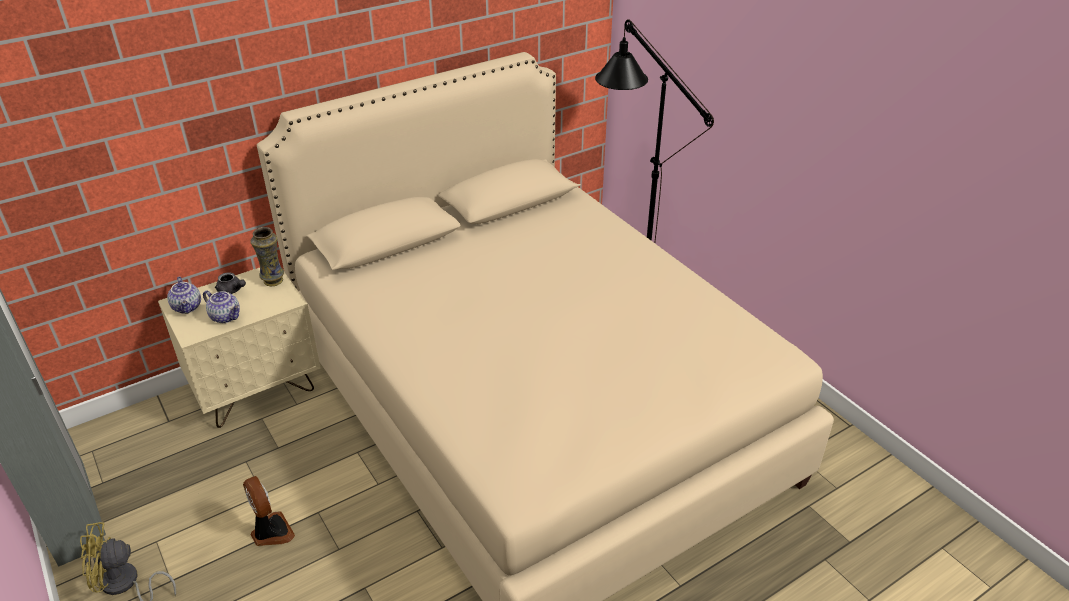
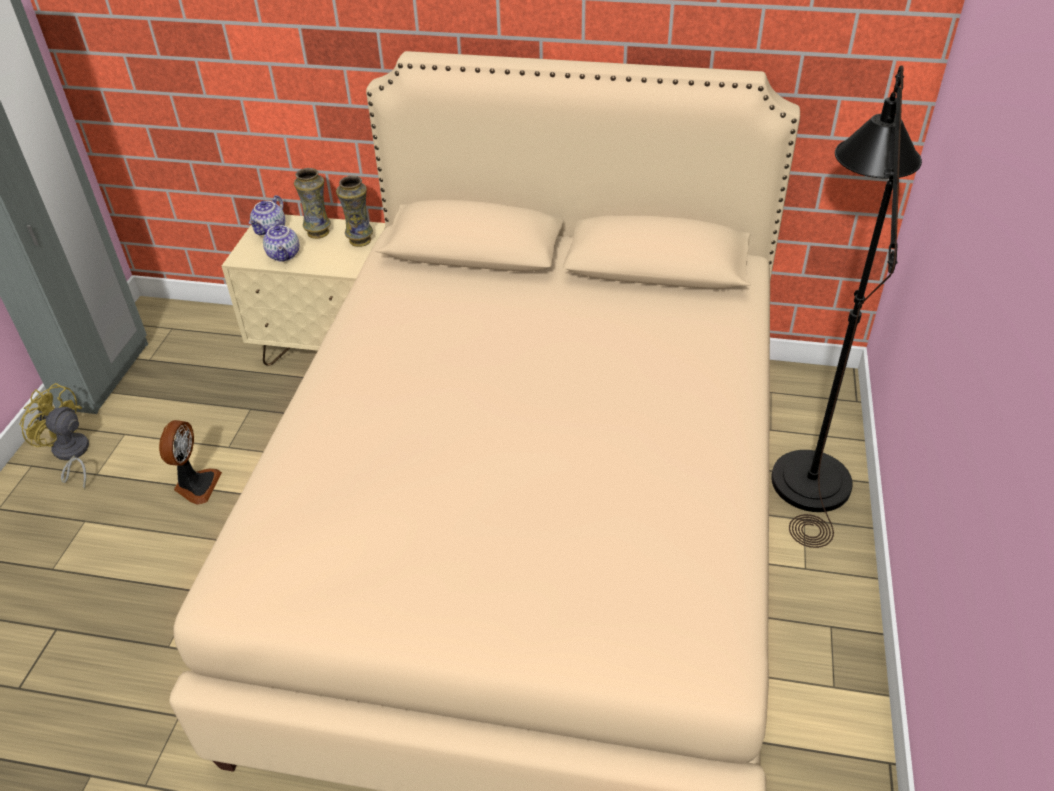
camera: 45 degrees right, 5 degrees up
(232, 290) = (319, 232): grey teapot -> vase

